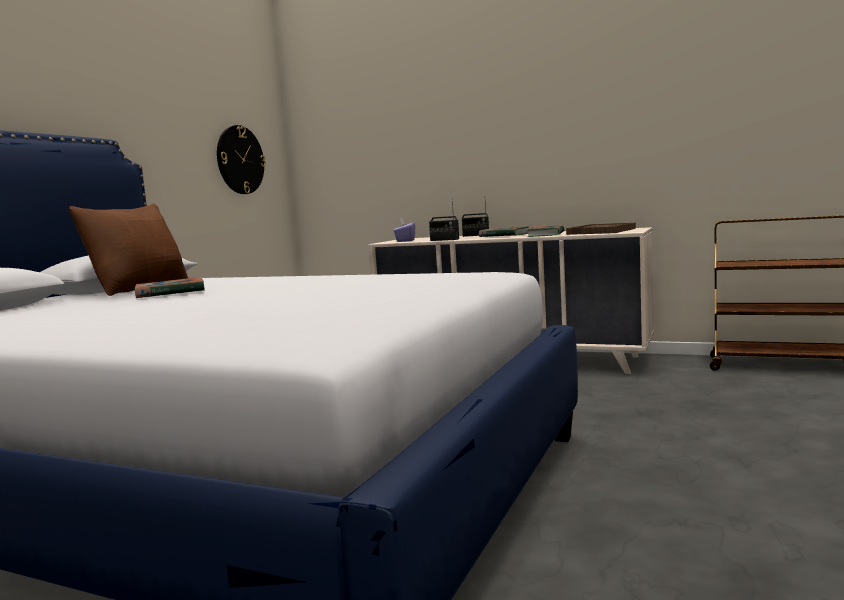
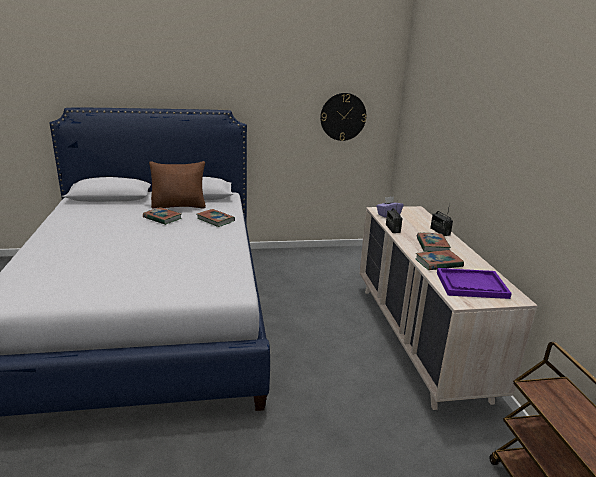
camera: 55 degrees right, 15 degrees up
(250, 279) = (215, 220): none -> book
(601, 231) = (471, 285): brown tray -> purple tray

